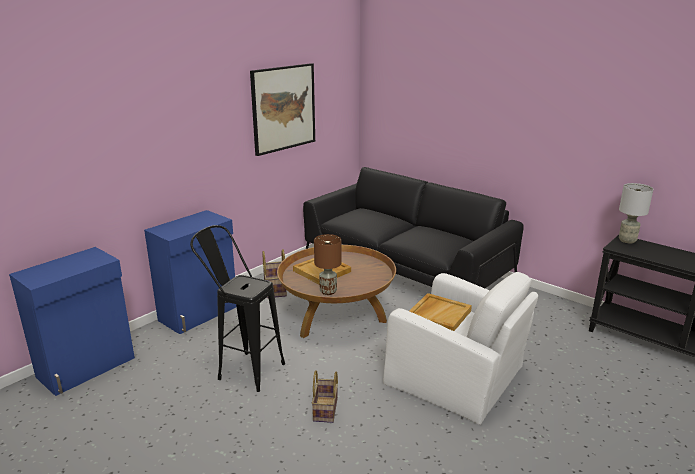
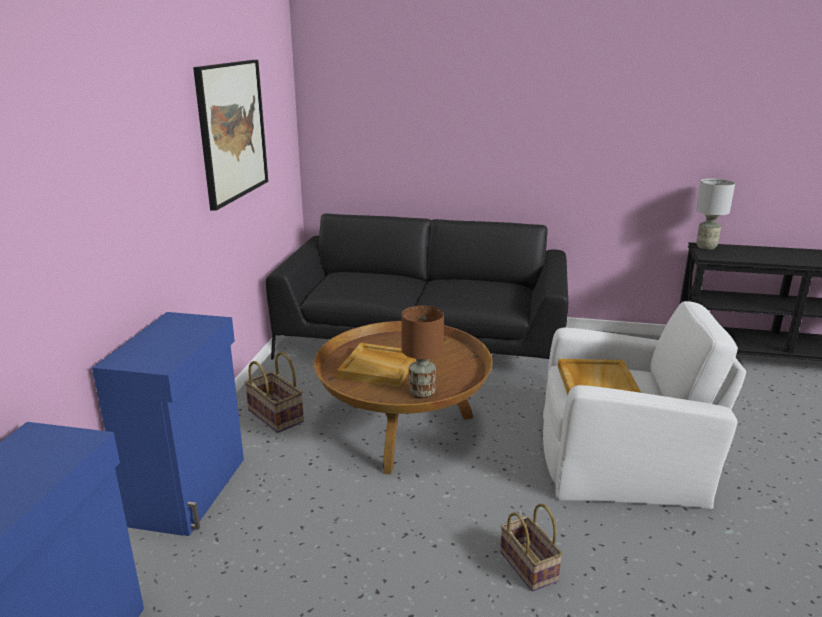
camera: 30 degrees left, 0 degrees up
(243, 369) = (352, 553): black stool -> none

